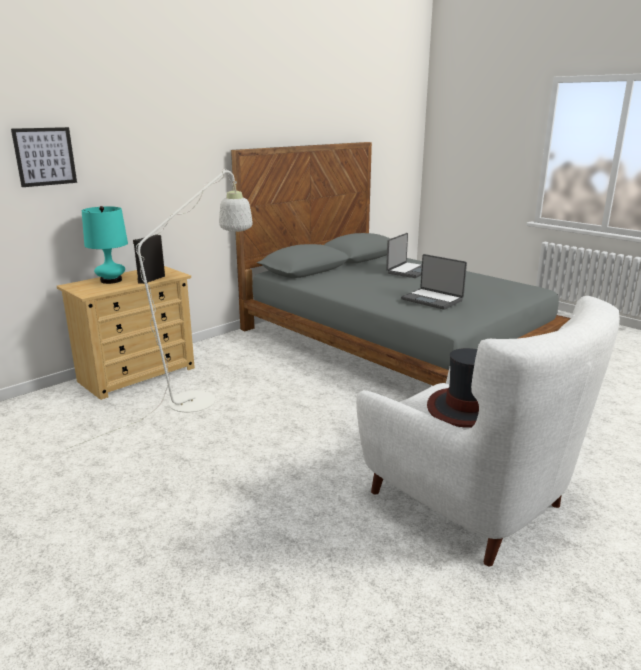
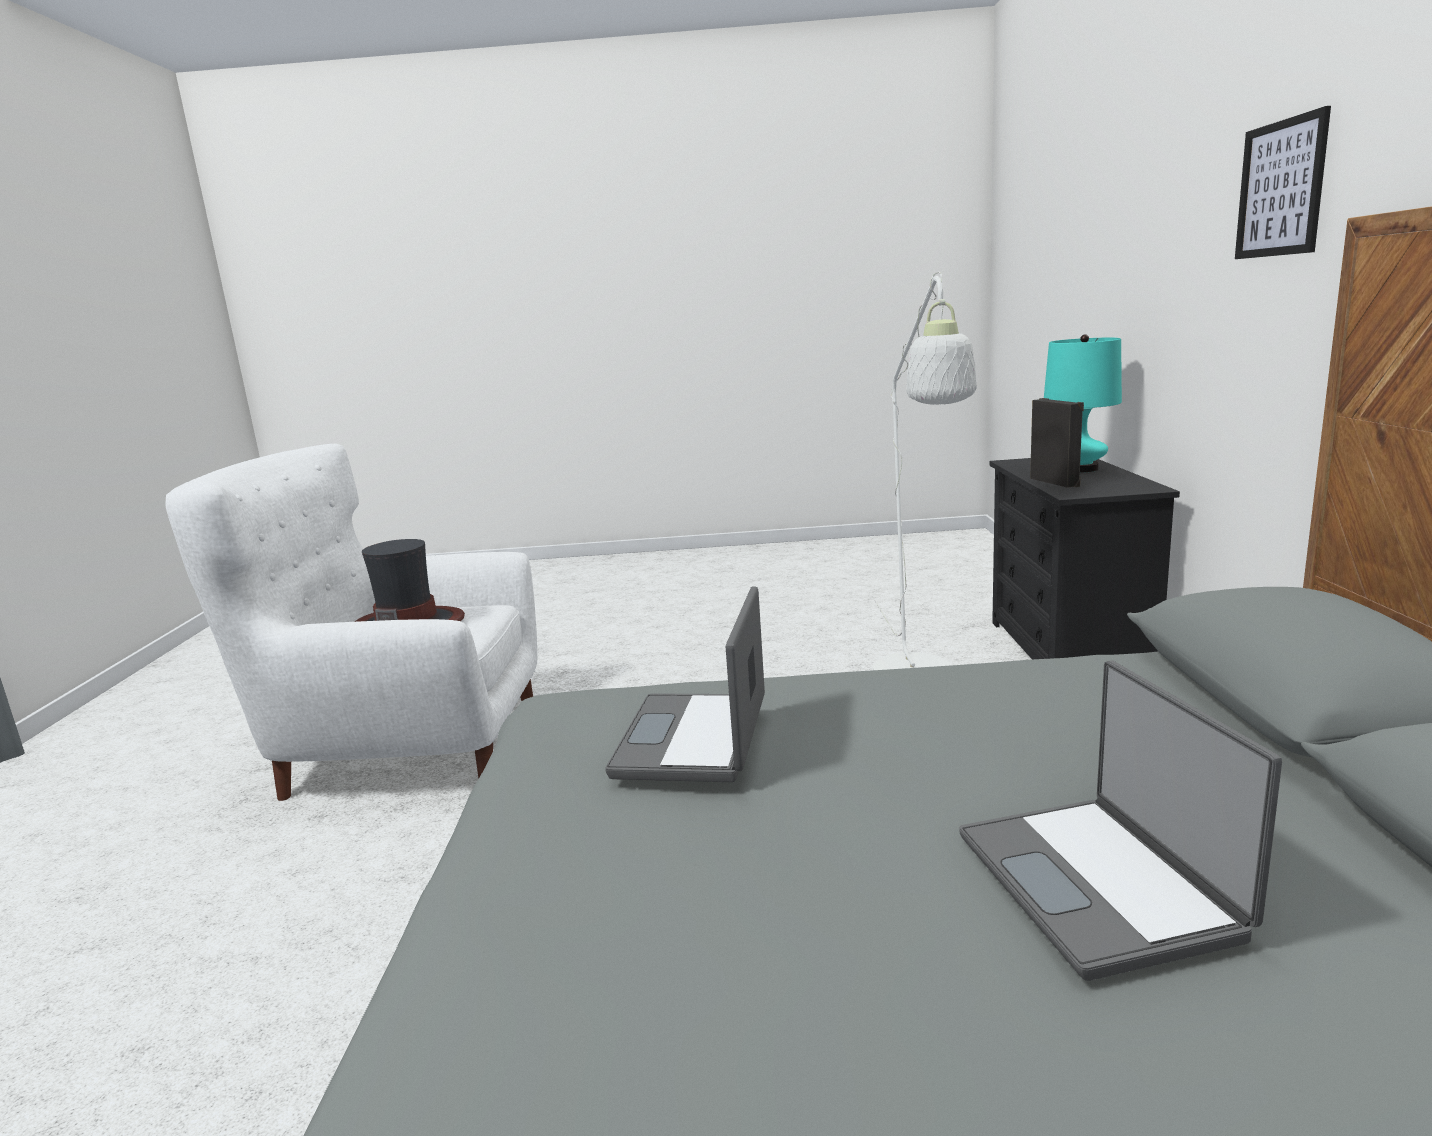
camera: 135 degrees right, 5 degrees down
(45, 156) = (1117, 245): picture -> picture (1281, 189)
(138, 374) = (1067, 651): beige dresser -> black dresser
(432, 300) = (695, 739): laptop -> laptop turned 75 degrees counterclockwise

